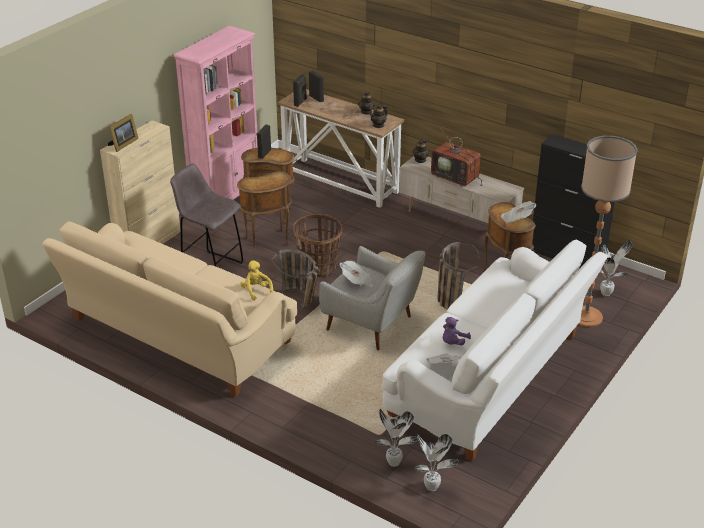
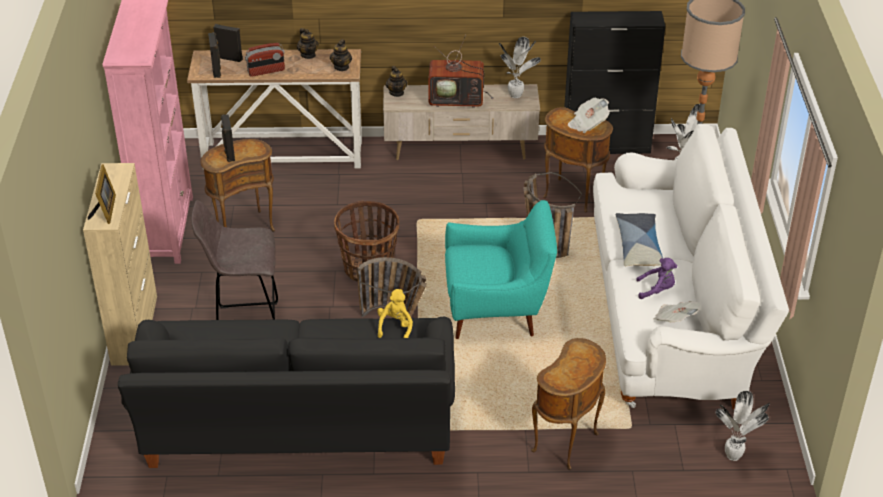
camera: 35 degrees left, 5 degrees up
(177, 337) = (299, 428): beige sofa -> black sofa
(256, 291) = (395, 327): yellow plush toy -> yellow plush toy turned 75 degrees clockwise
(268, 242) = (278, 264): brown side table -> brown side table (567, 443)
(329, 112) = (266, 71): none -> radio
(357, 281) = (477, 266): newspaper -> none
(372, 325) = (497, 310): grey armchair -> turquoise armchair
(394, 463) = (675, 450): potted plant -> potted plant (516, 96)
(453, 342) = (657, 290): purple plush toy -> purple plush toy turned 90 degrees counterclockwise
(474, 311) = (639, 246): none -> pillow

